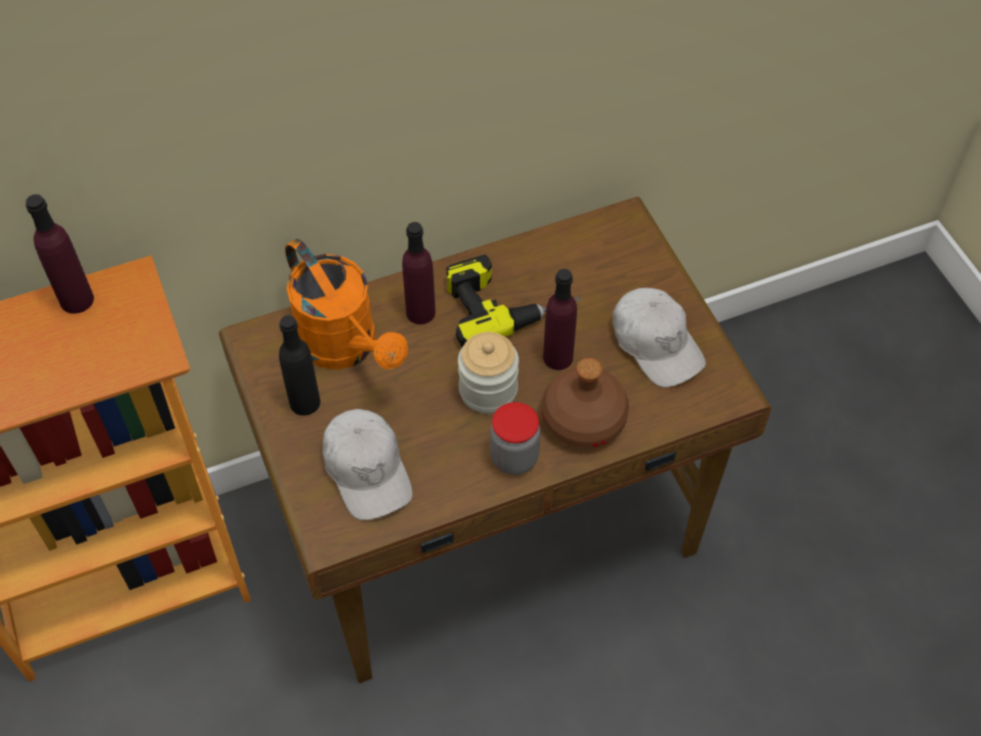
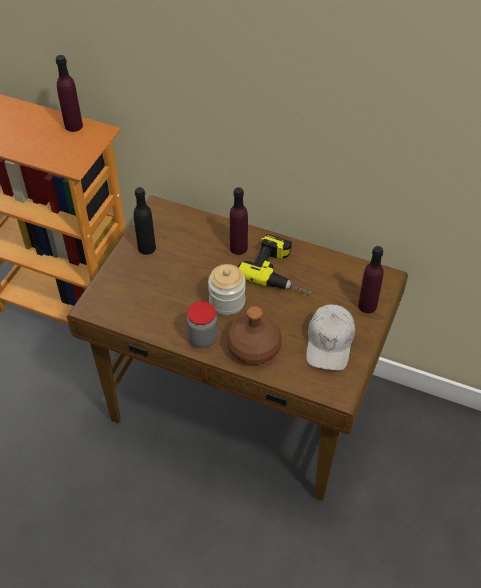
camera: 45 degrees right, 5 degrees down
(346, 347) = (190, 239): orange watering can -> none
(367, 470) = (137, 294): white cap -> none
(558, 357) = (275, 312): purple bottle -> purple bottle (367, 305)

